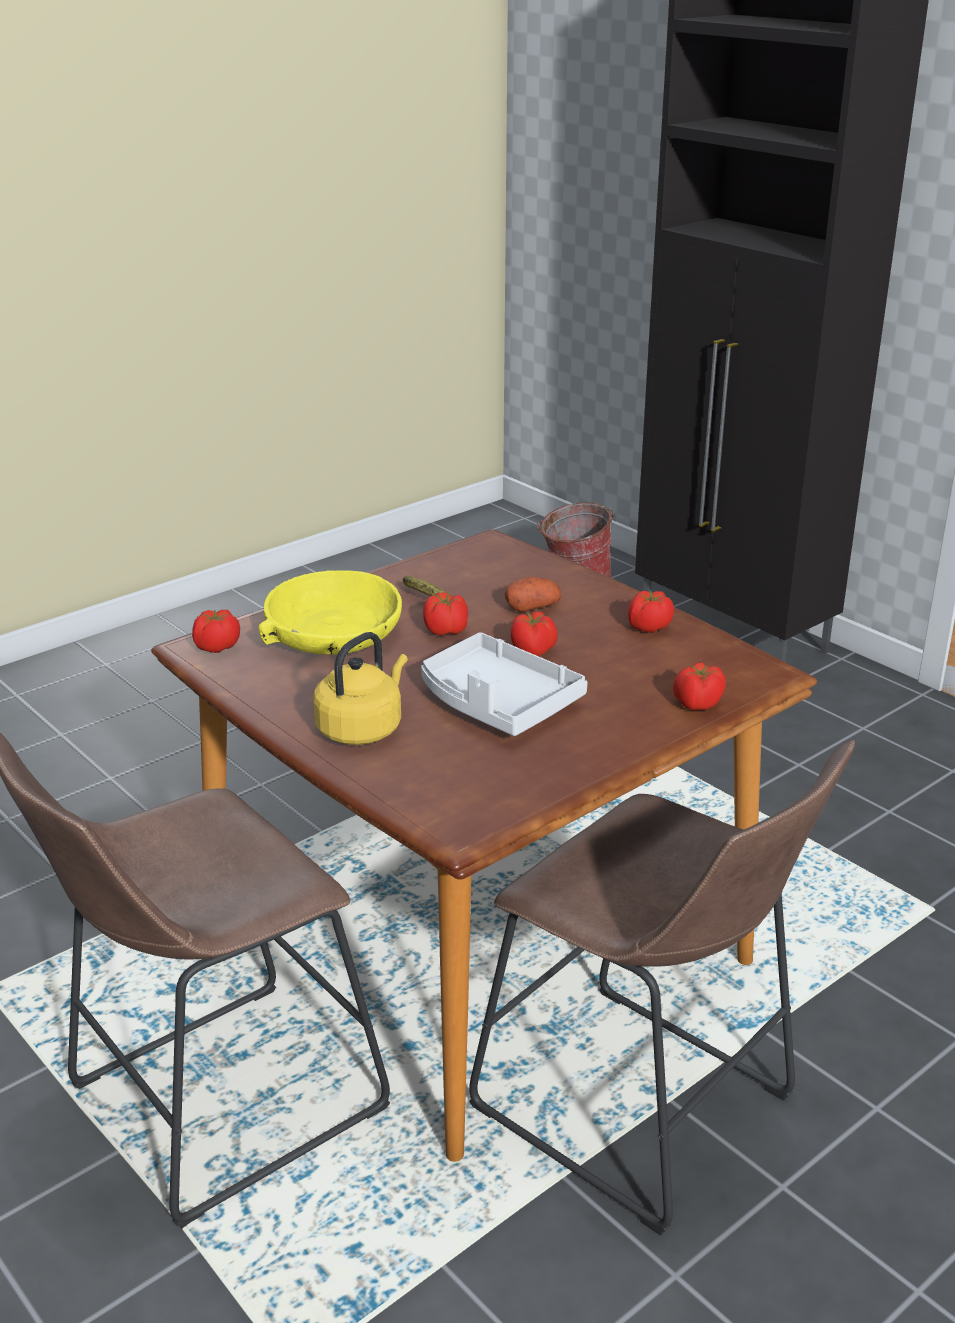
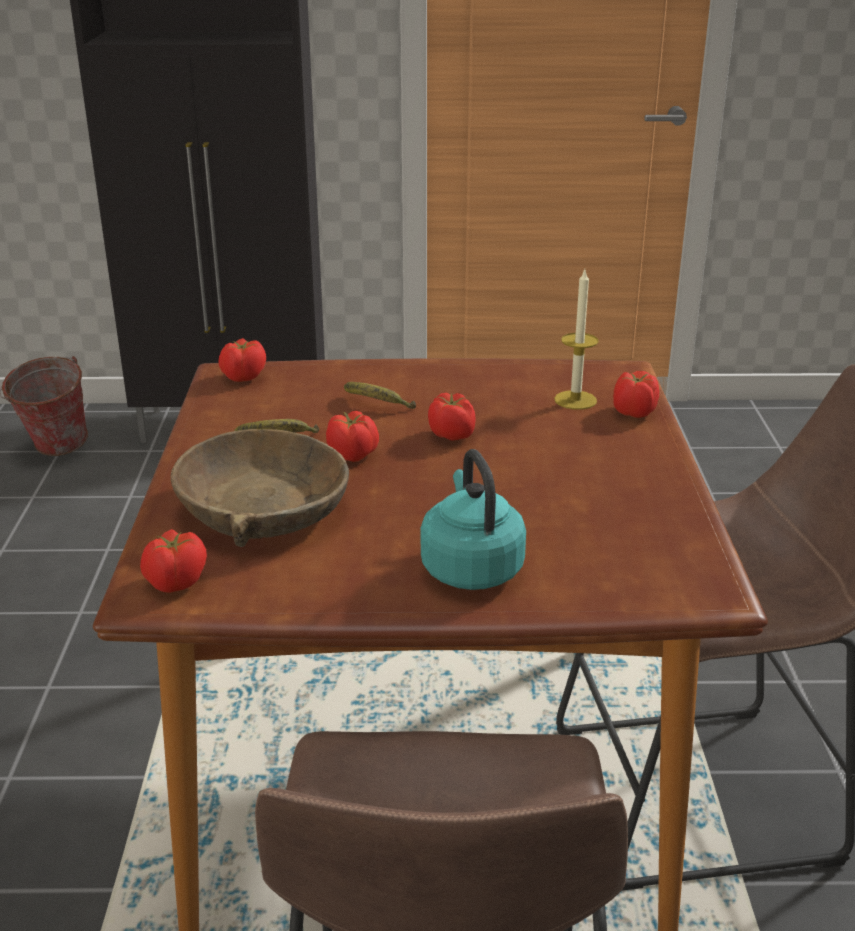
camera: 50 degrees left, 0 degrees up
(333, 634) = (263, 509): yellow bowl -> brown bowl
(362, 728) = (470, 567): yellow kettle -> turquoise kettle
(497, 703) = (517, 486): grey tray -> none
(533, 607) = (376, 405): potato -> banana
(649, 628) = (487, 379): tomato -> tomato (243, 377)
(676, 674) = (575, 400): none -> candle

